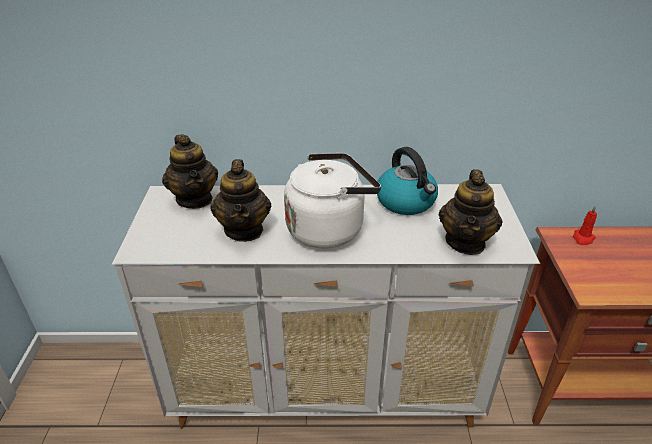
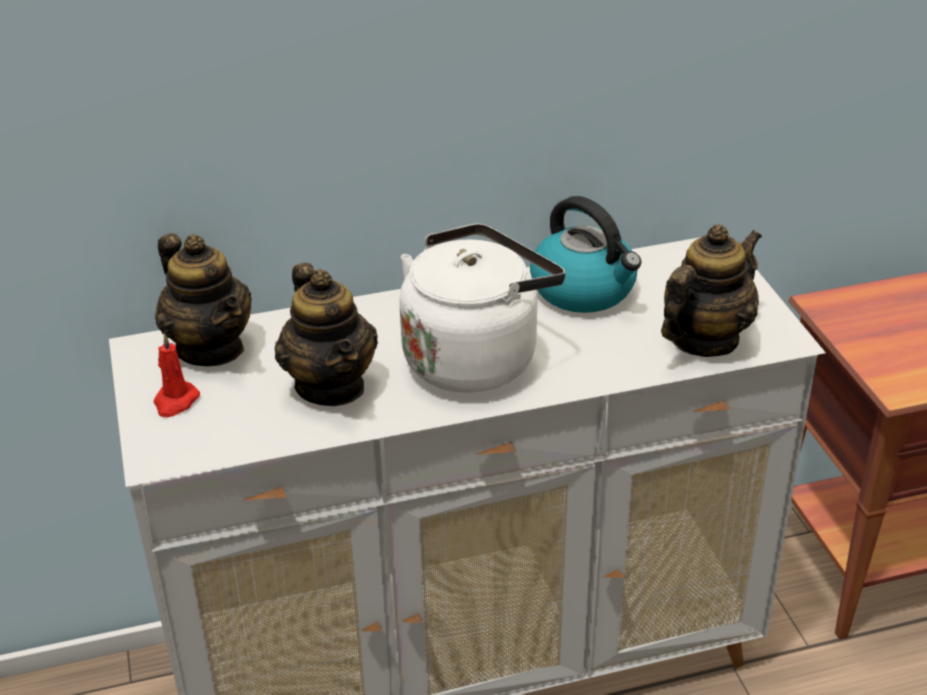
camera: 15 degrees left, 0 degrees up
(466, 242) = (704, 340): teapot -> teapot turned 135 degrees counterclockwise
(583, 238) = (867, 303): red candle -> red candle (175, 402)

